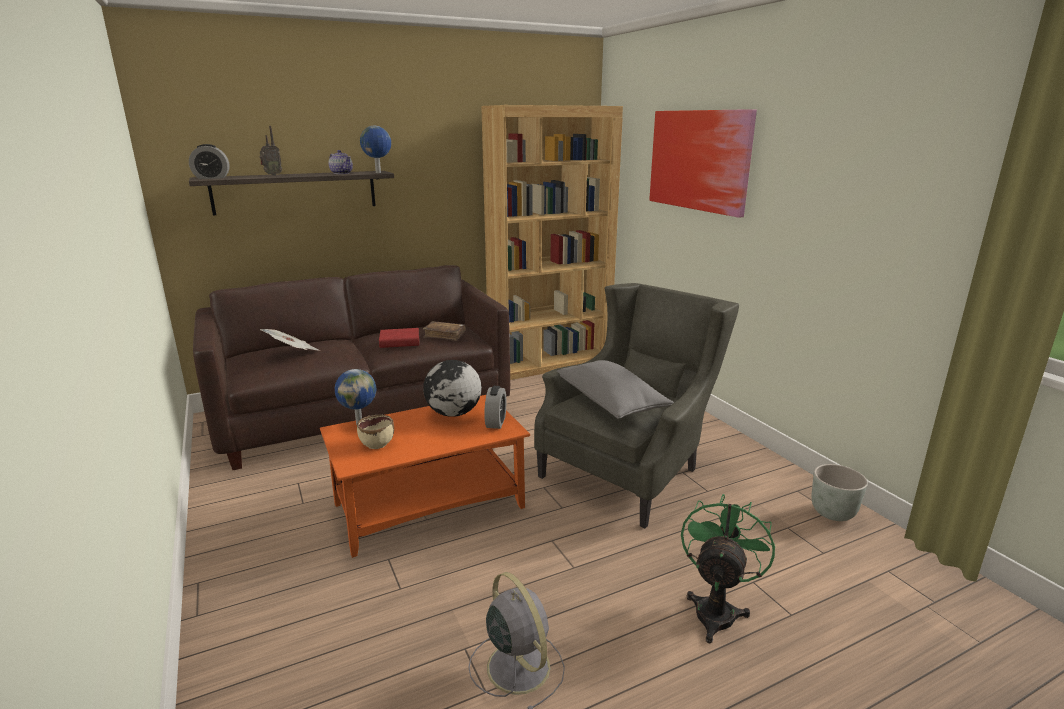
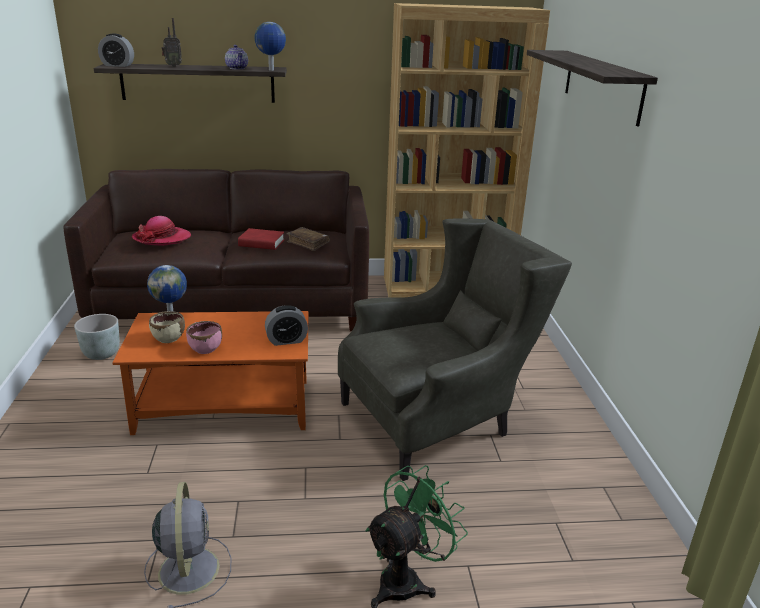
camera: 20 degrees right, 5 degrees up
(293, 353) = (162, 238): newspaper -> hat
(425, 445) = (205, 349): none -> pink bowl
(453, 413) = (257, 324): globe -> none
(496, 422) = (286, 340): alarm clock -> alarm clock turned 45 degrees clockwise
(610, 403) = (405, 345): grey pillow -> none
(699, 160) = (602, 85): picture -> shelf
(833, 513) = (623, 523): grey planter -> grey planter (101, 354)

